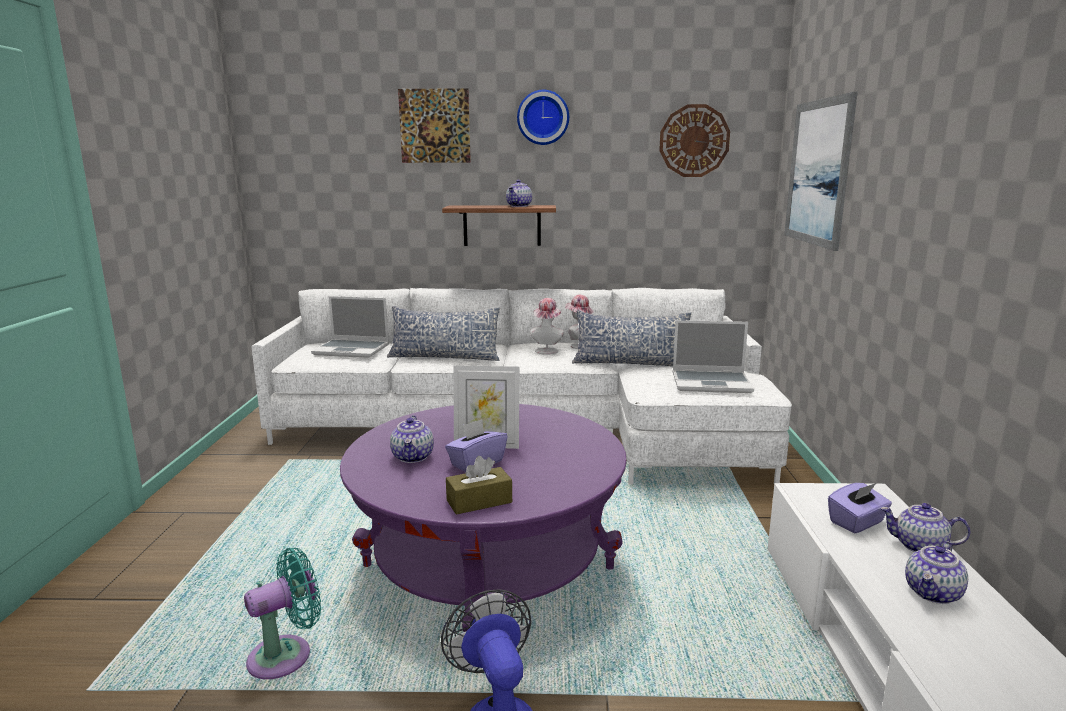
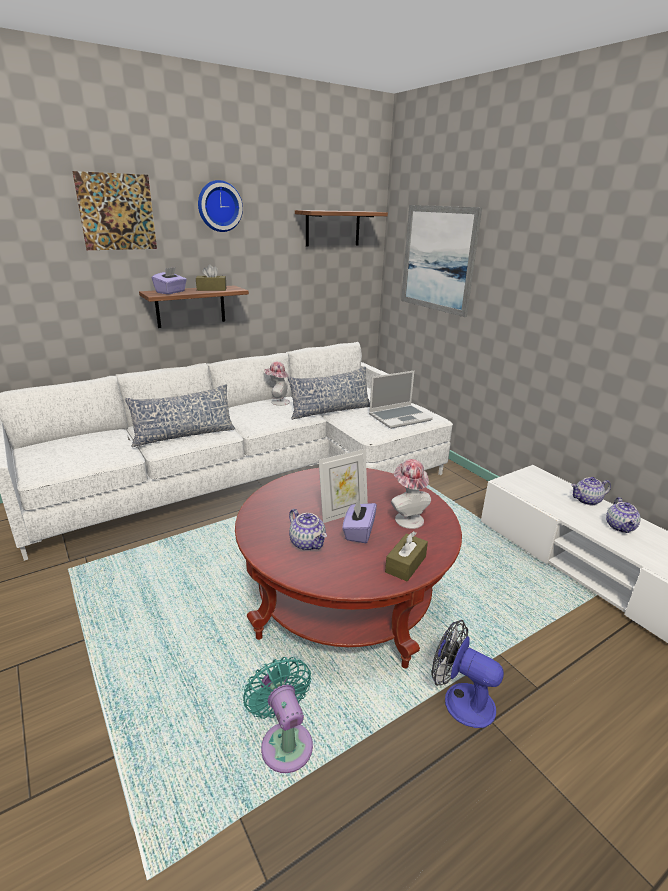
camera: 35 degrees left, 10 degrees up
(286, 655) = (285, 741): turquoise fan -> turquoise fan turned 45 degrees counterclockwise
(352, 350) = (87, 446): laptop -> none
(488, 566) = (344, 599): purple coffee table -> red coffee table
(519, 206) = (211, 289): teapot -> brown tissue box
(547, 350) = (260, 411): hat -> hat (407, 518)
(694, 141) = (332, 228): wall clock -> shelf
(857, 522) = (550, 495): purple tissue box -> purple tissue box (171, 292)

